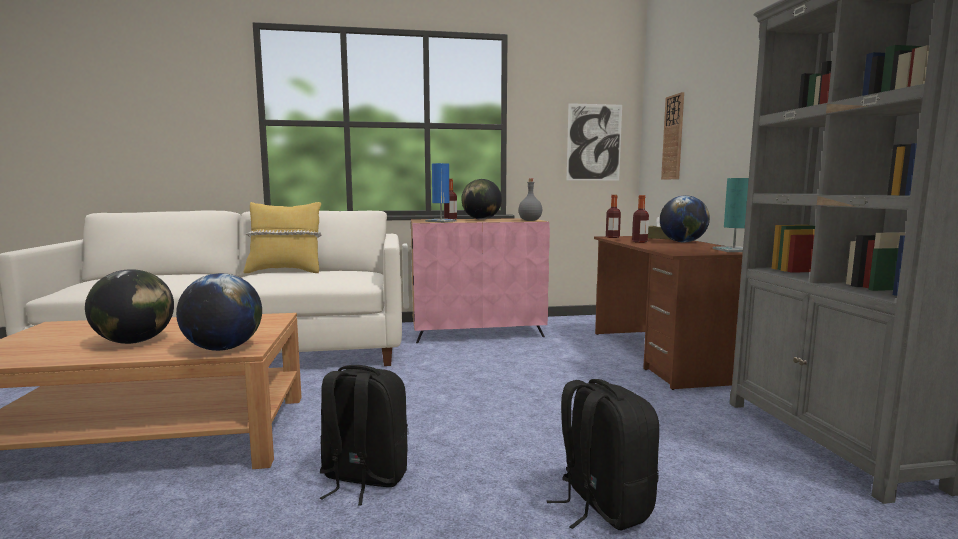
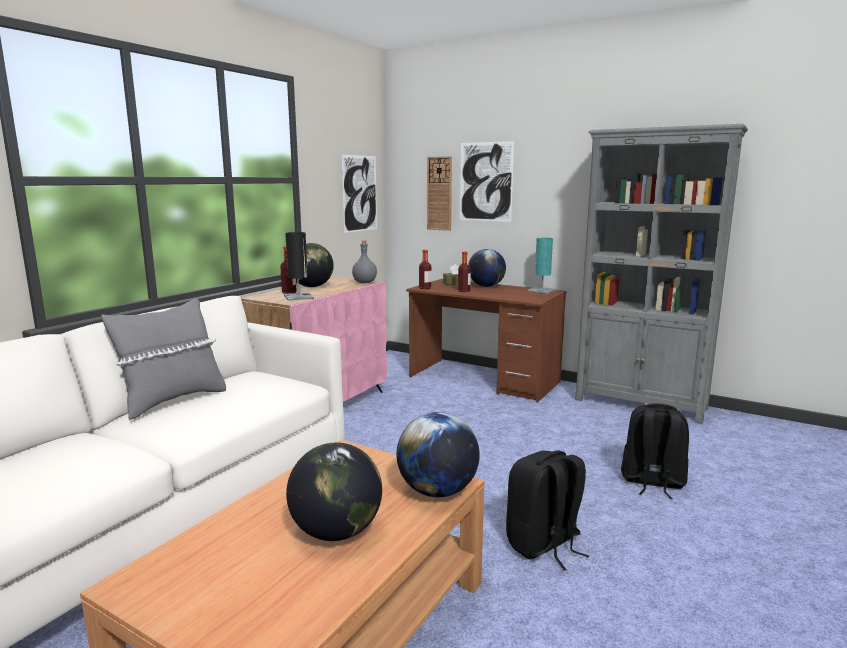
camera: 50 degrees left, 5 degrees up
(285, 271) = (172, 401): yellow pillow -> grey pillow
(441, 221) = (298, 297): blue table lamp -> black table lamp
(708, 115) = (486, 182): none -> picture

